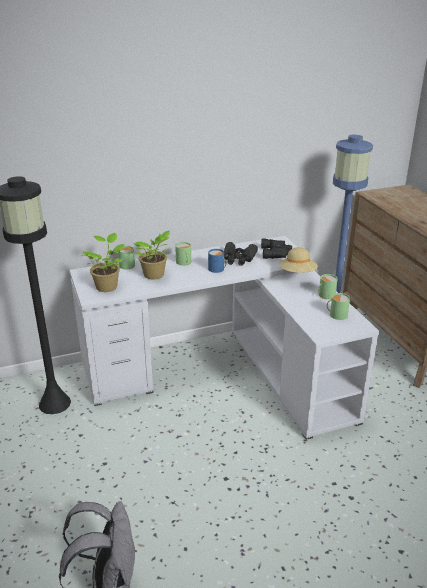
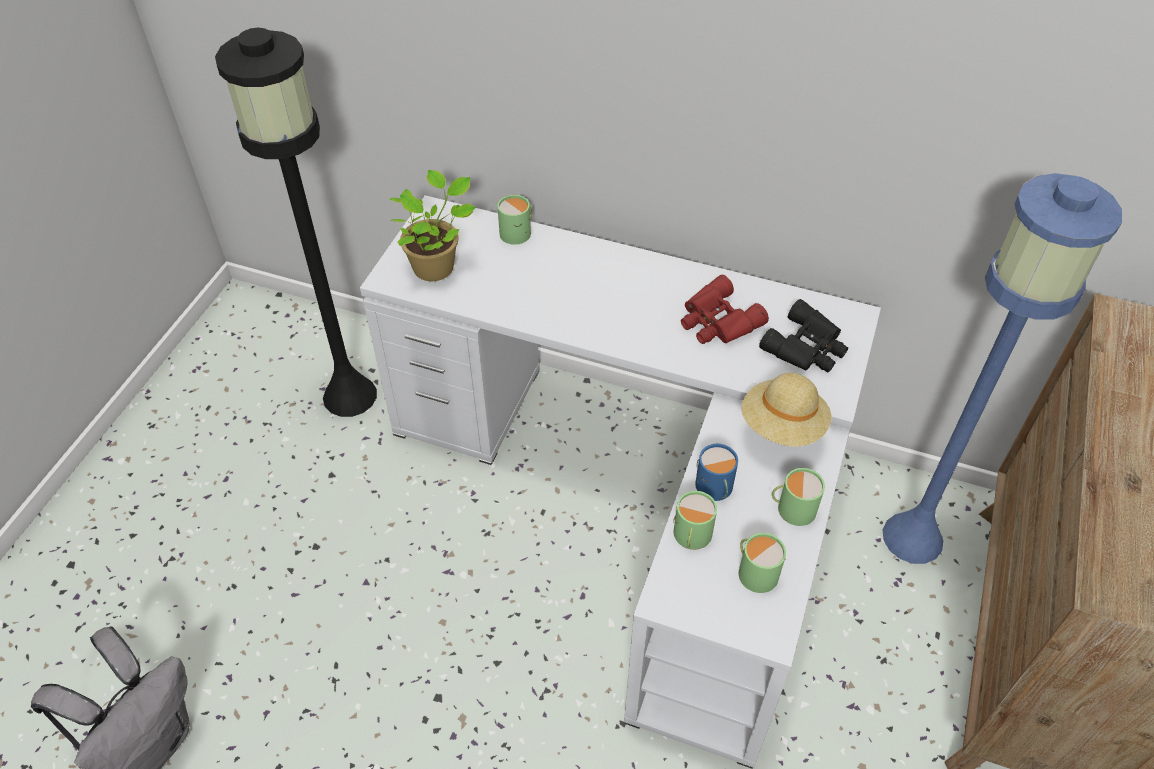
camera: 40 degrees right, 20 degrees up
(155, 275) = (532, 283): potted plant -> none
(184, 262) = (611, 277): green mug -> green mug (691, 536)
(217, 269) = (648, 328): blue mug -> blue mug (715, 489)
(238, 258) = (717, 321): black binoculars -> red binoculars

